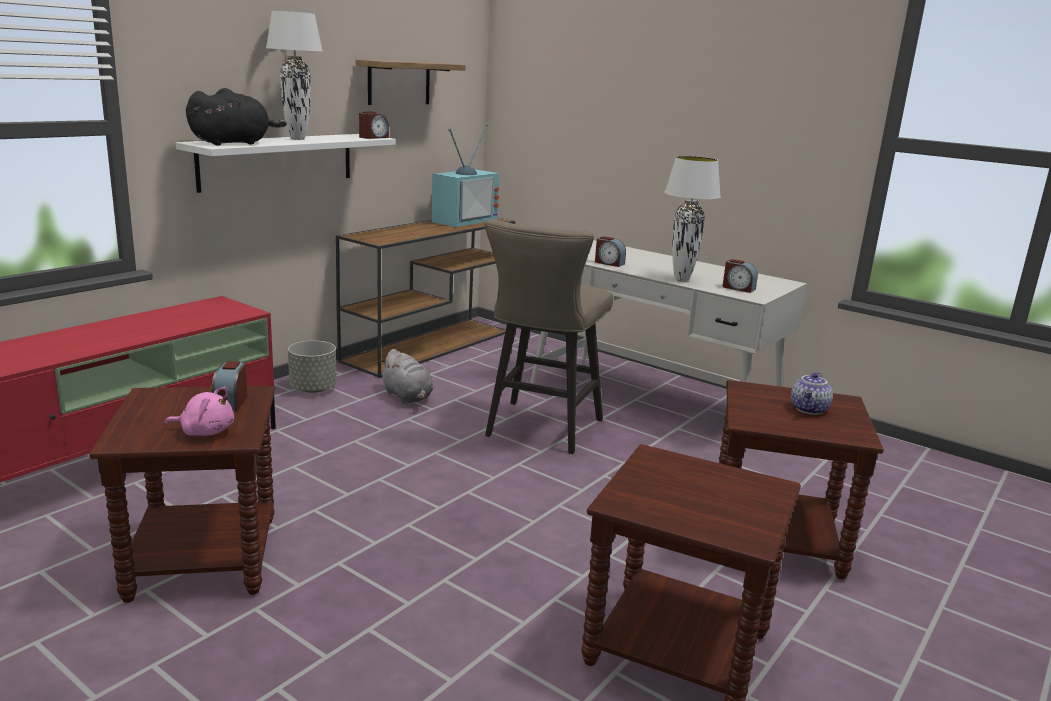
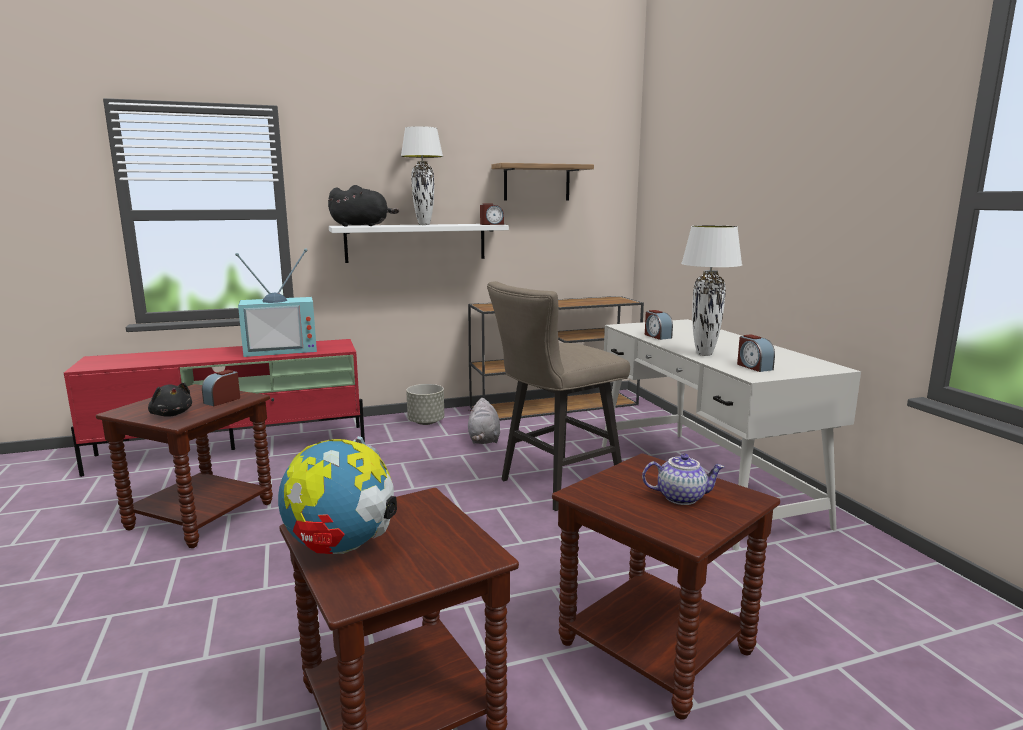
camera: 35 degrees right, 5 degrees down
(205, 431) = (171, 414): pink plush toy -> black plush toy
(463, 220) = (596, 300): television -> television (282, 349)
(673, 510) = (341, 547): none -> globe
(810, 409) = (681, 497): teapot -> teapot turned 150 degrees counterclockwise

